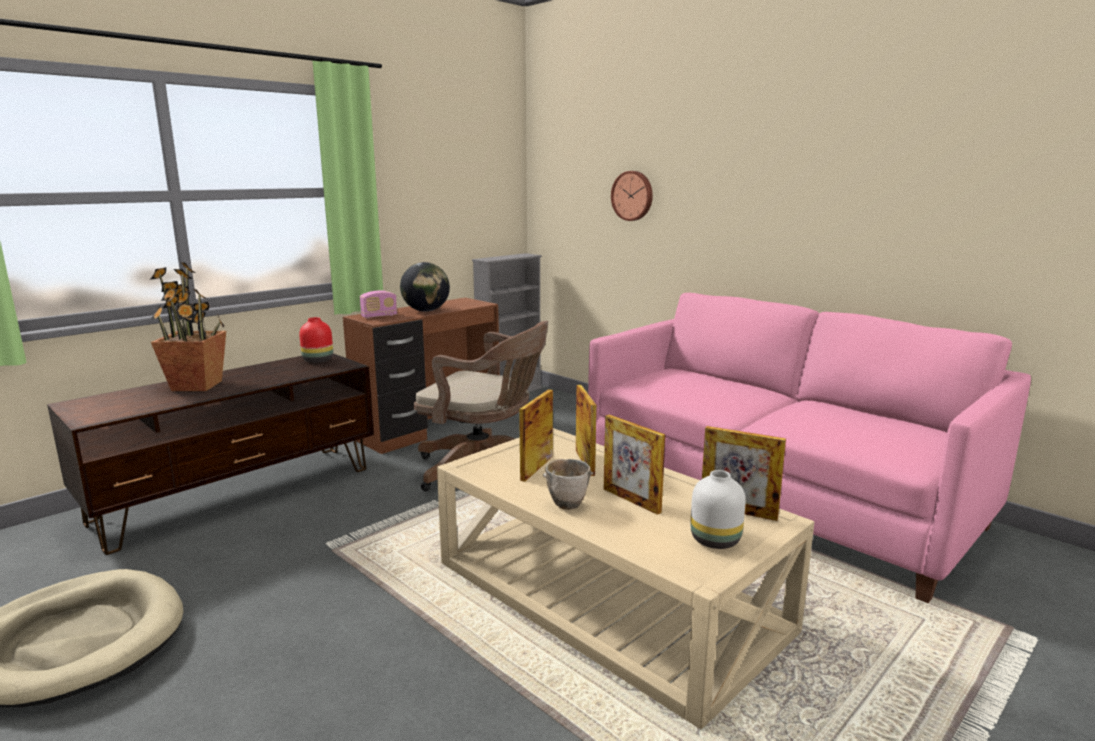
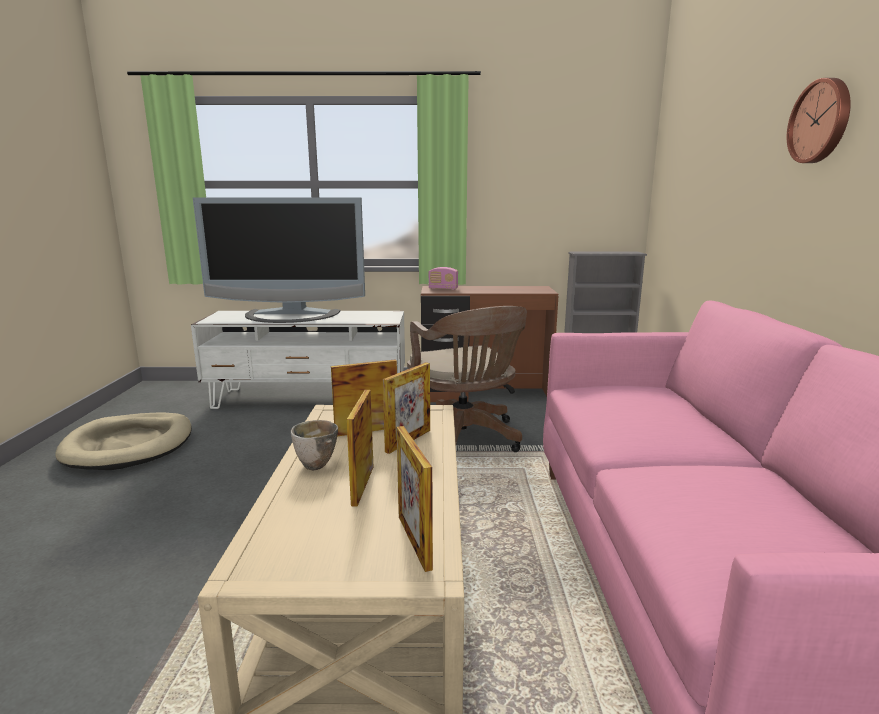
camera: 45 degrees right, 0 degrees up
(197, 386) = (289, 316): potted plant -> television
(238, 494) = (309, 399): brown tv stand -> white tv stand
(317, 360) = (381, 315): red vase -> none
(426, 311) = (485, 290): globe -> none
(633, 196) = (718, 185): wall clock -> wall clock (821, 121)
(714, 540) = (333, 552): white vase -> none

